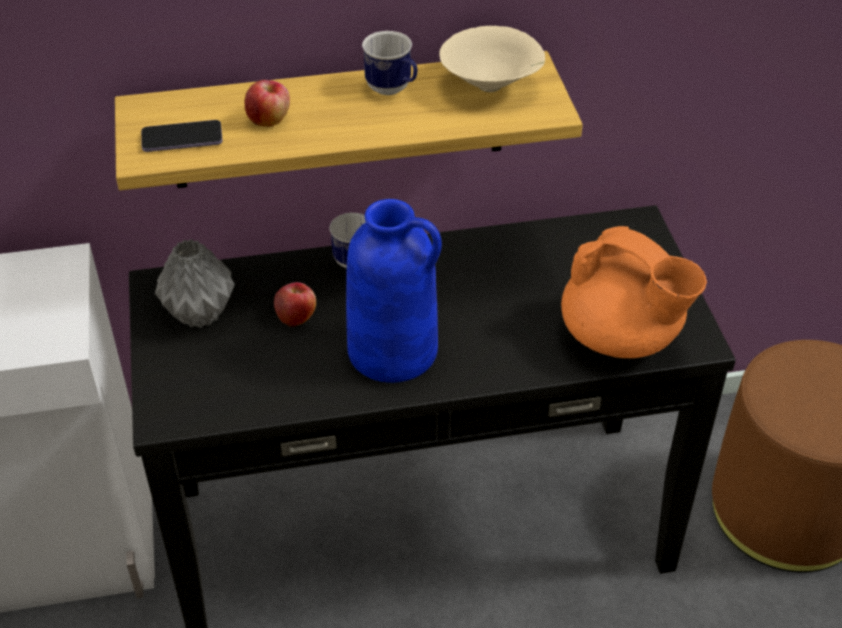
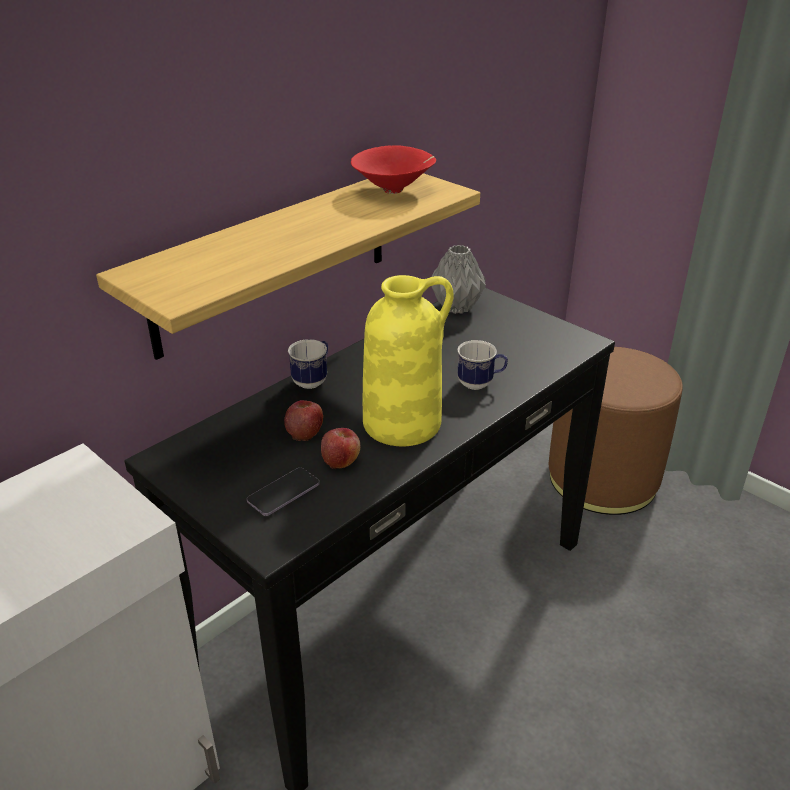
camera: 35 degrees left, 10 degrees down
(182, 138) = (197, 279): phone -> phone (283, 493)
(201, 314) = (224, 462): grey vase -> grey vase (457, 307)
(269, 119) = (255, 249): apple -> apple (341, 461)
(393, 90) = (328, 209): mug -> mug (480, 384)
(394, 350) = (403, 423): blue vase -> yellow vase
(492, 86) = (395, 190): beige bowl -> red bowl
(621, 337) = (539, 355): orange teapot -> none

